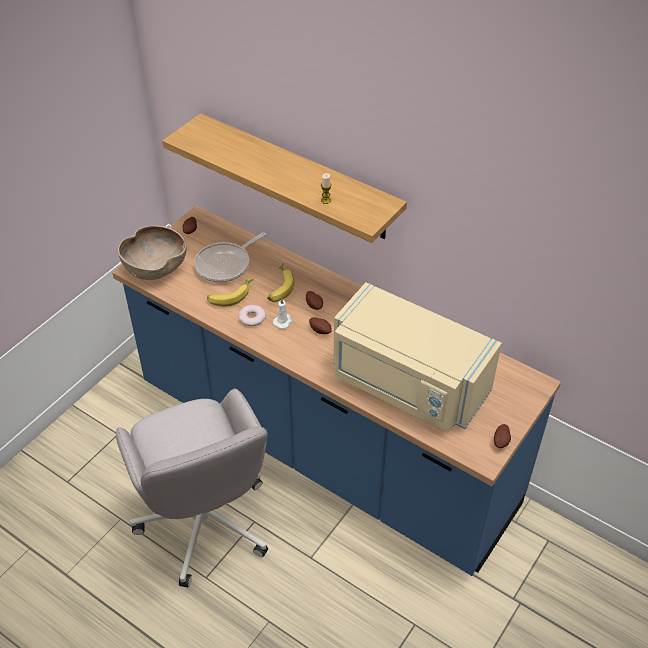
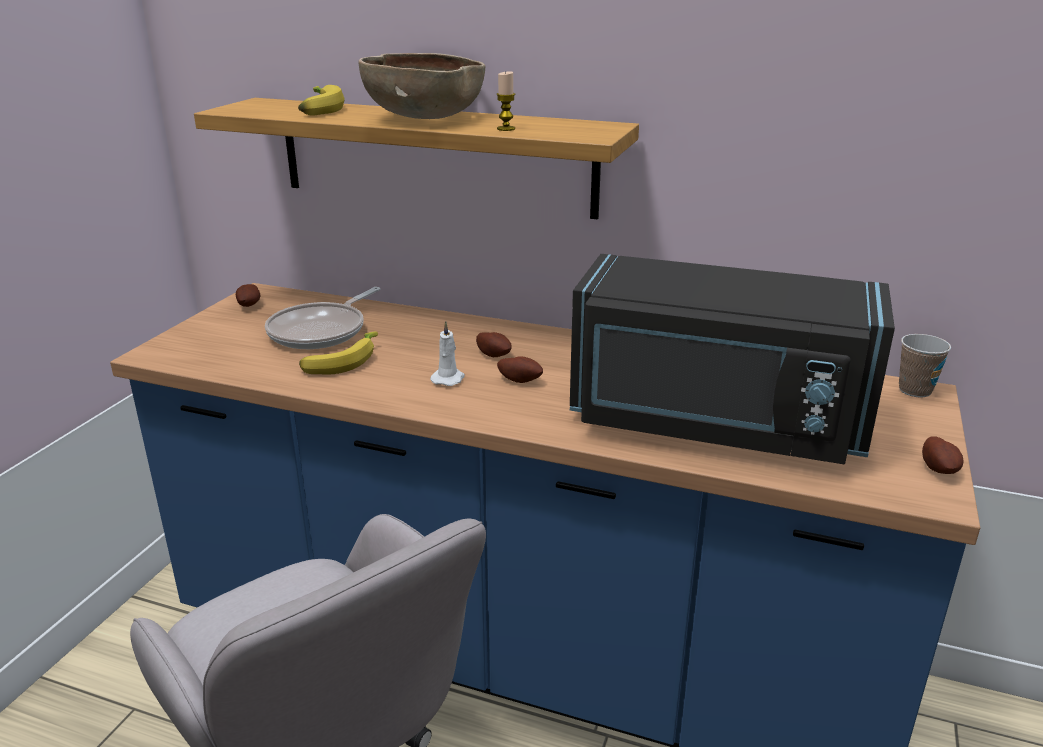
camera: 15 degrees left, 20 degrees down
(155, 268) = (193, 348): brown bowl -> brown bowl (424, 119)
(252, 317) = (390, 381): donut -> none
(279, 287) = (424, 344): banana -> banana (318, 110)
(407, 385) = (715, 423): beige microwave -> black microwave
(533, 381) = (915, 390): none -> cup

